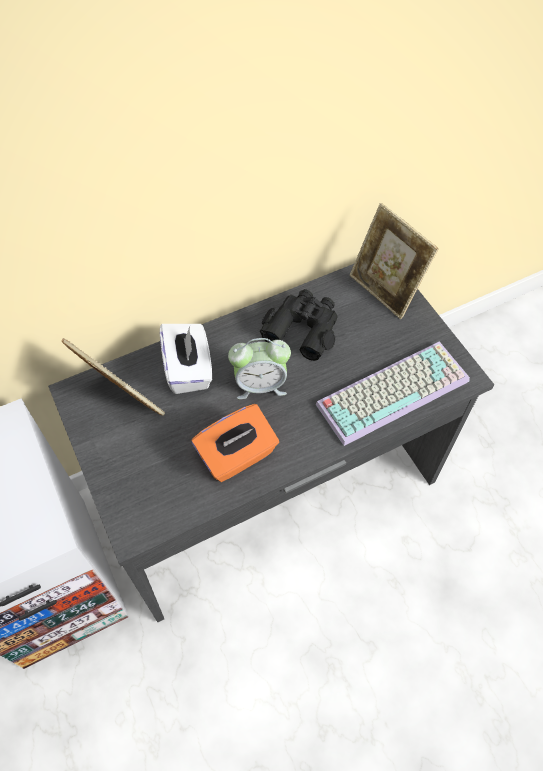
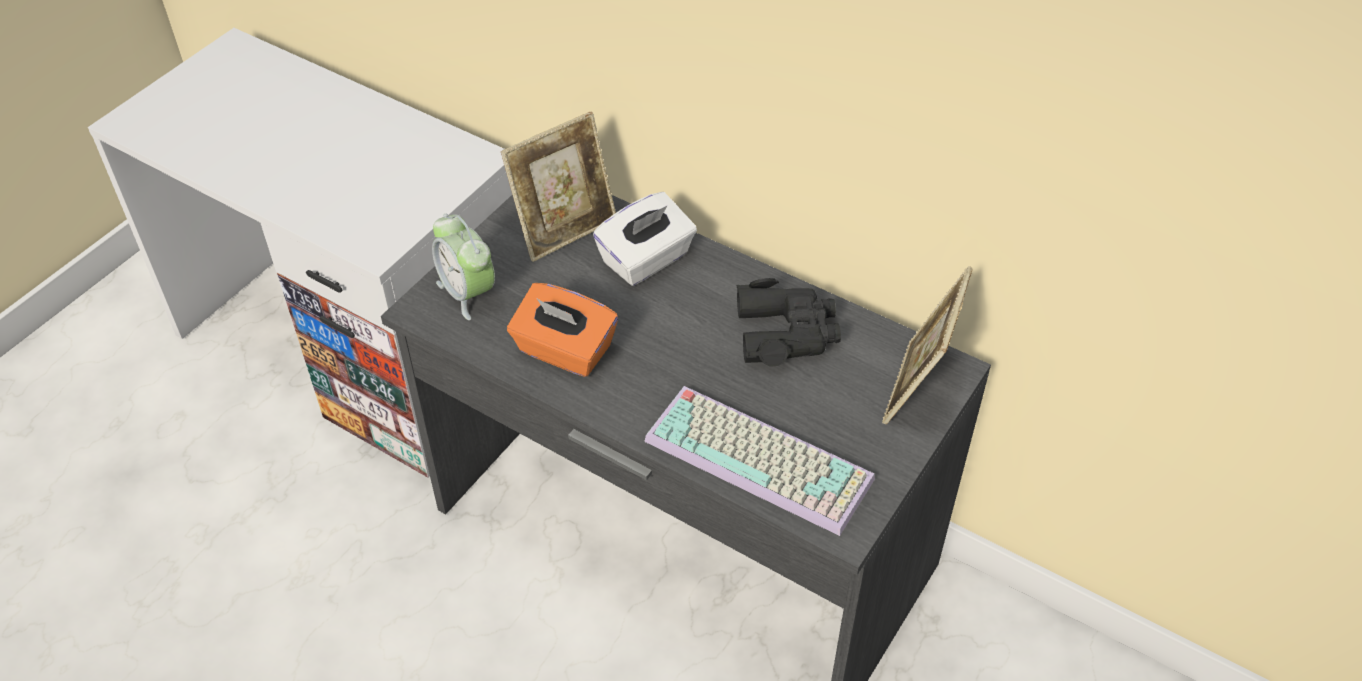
camera: 60 degrees right, 10 degrees down
(124, 403) = (565, 230): picture frame -> picture frame turned 45 degrees clockwise
(260, 385) = (673, 329): alarm clock -> alarm clock (468, 293)

